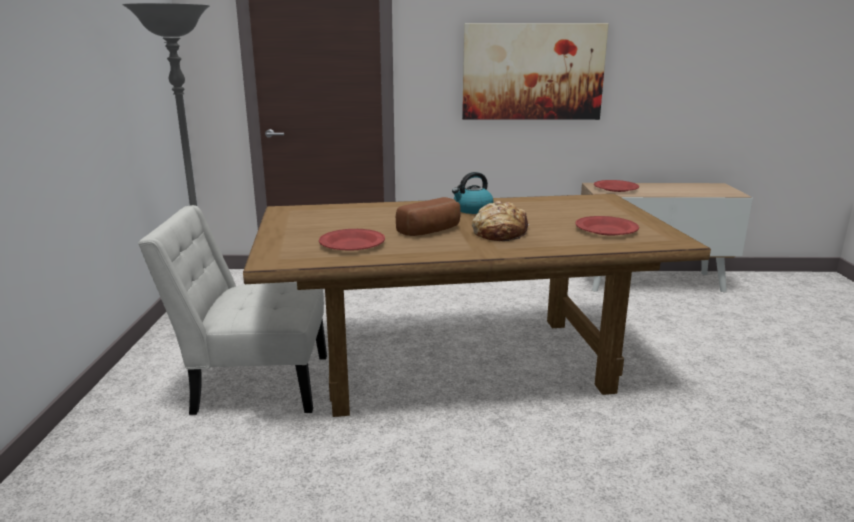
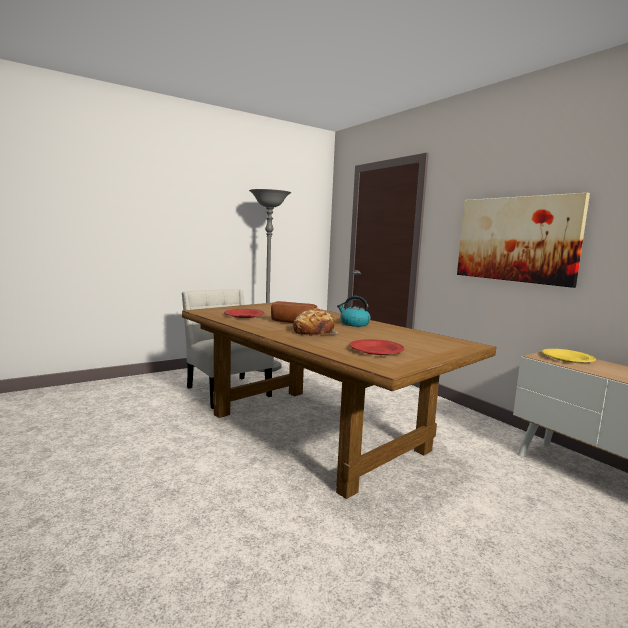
camera: 55 degrees right, 10 degrees down
(616, 188) = (568, 359): red plate -> yellow plate

